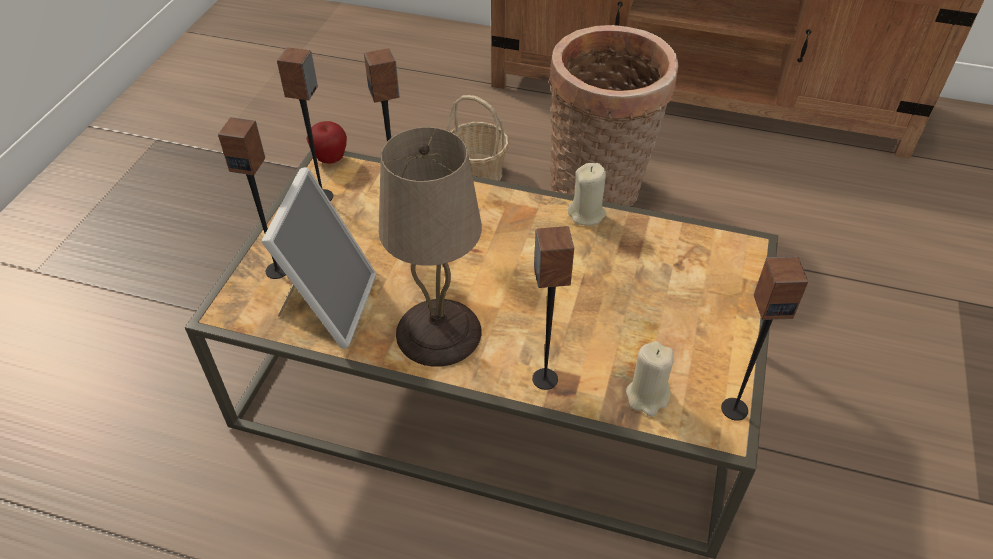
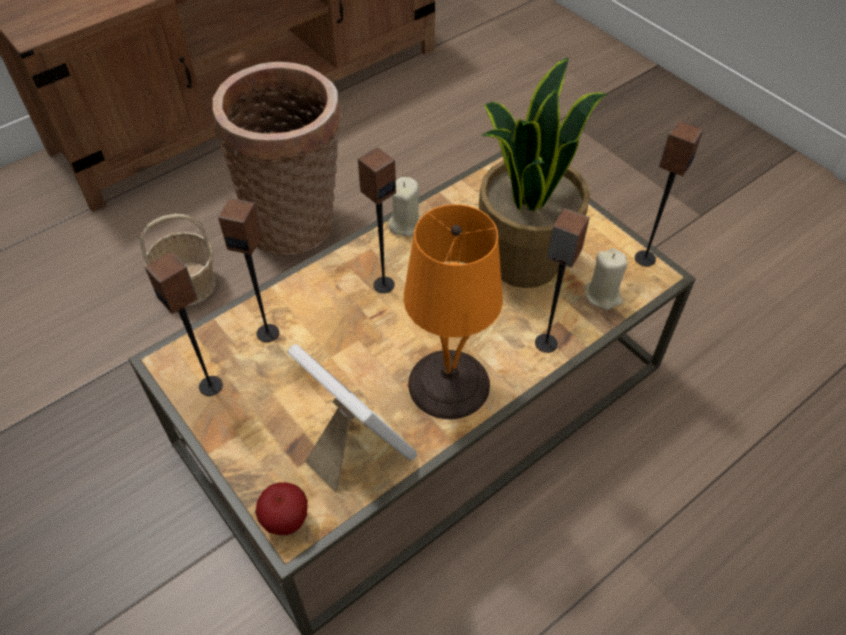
camera: 55 degrees left, 5 degrees up
(277, 270) = (275, 467): speaker -> speaker (383, 284)
(330, 159) = (165, 355): apple -> apple (286, 521)
(440, 333) = (450, 383): beige table lamp -> orange table lamp
(629, 313) = (523, 260): none -> potted plant

